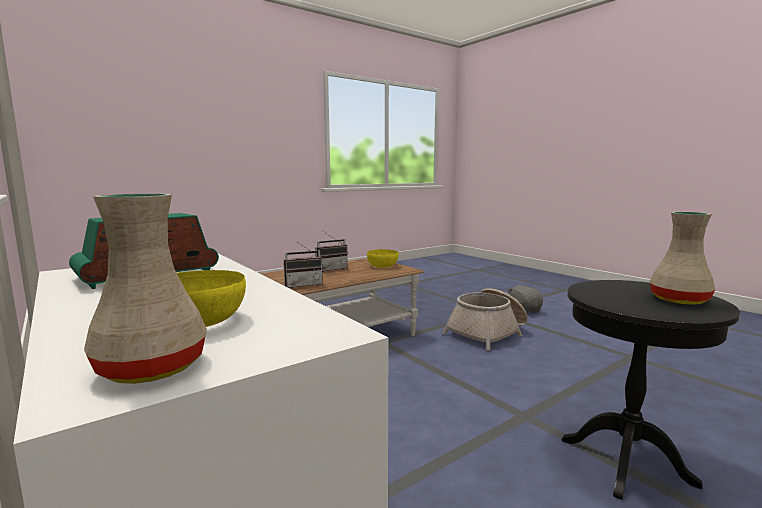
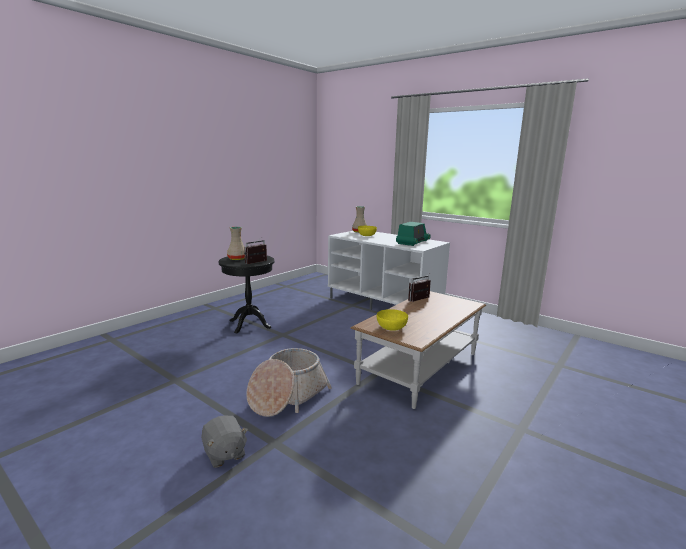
camera: 165 degrees right, 5 degrees up
(330, 269) = (430, 319): radio -> radio (257, 263)

